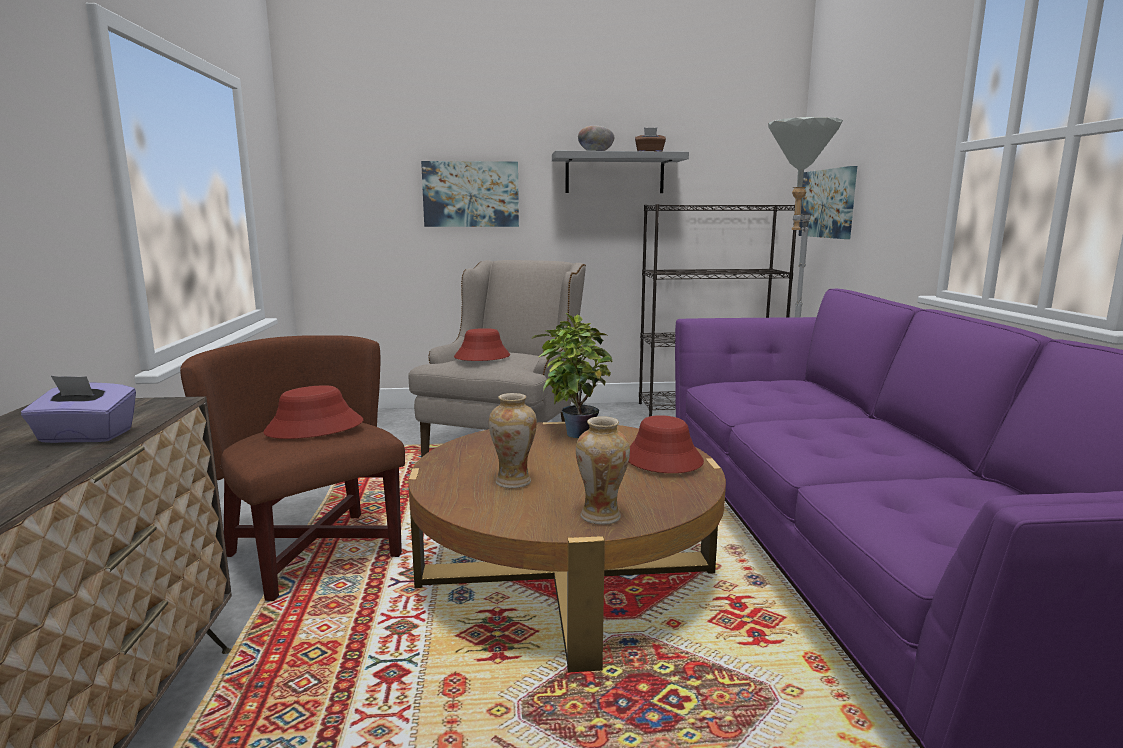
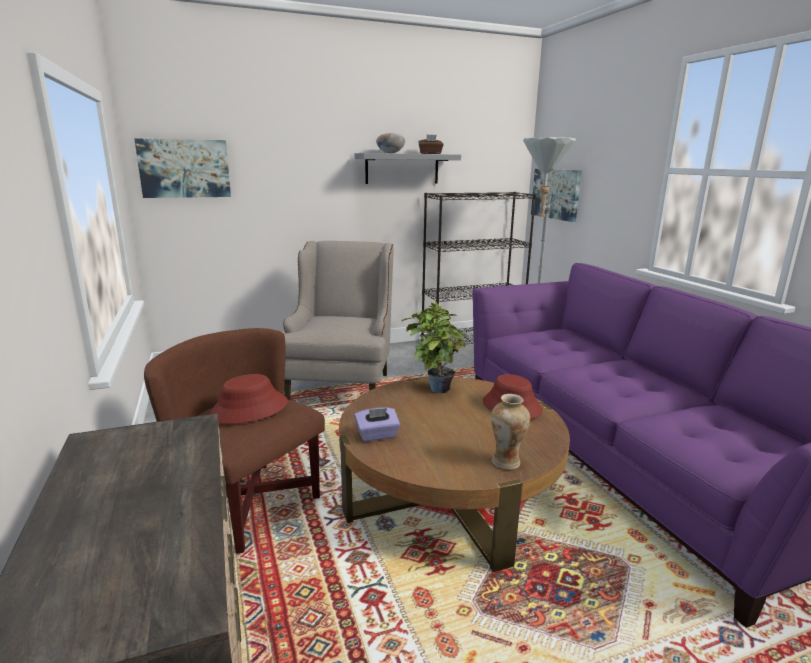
camera: 15 degrees left, 5 degrees up
(85, 437) = (172, 475): purple tissue box -> purple tissue box (377, 436)
(471, 194) = (291, 185): picture -> picture (184, 168)
(482, 357) = (329, 324): red hat -> none
(513, 482) = (424, 439): vase -> none

